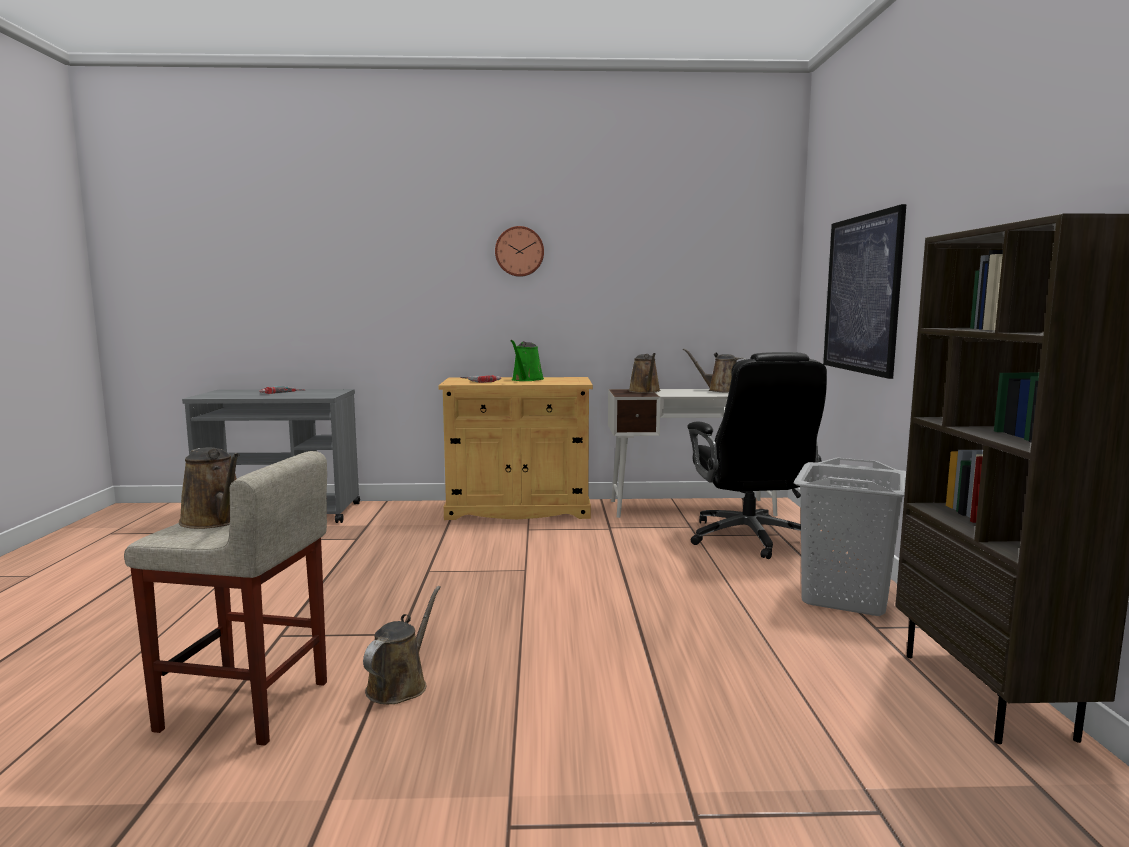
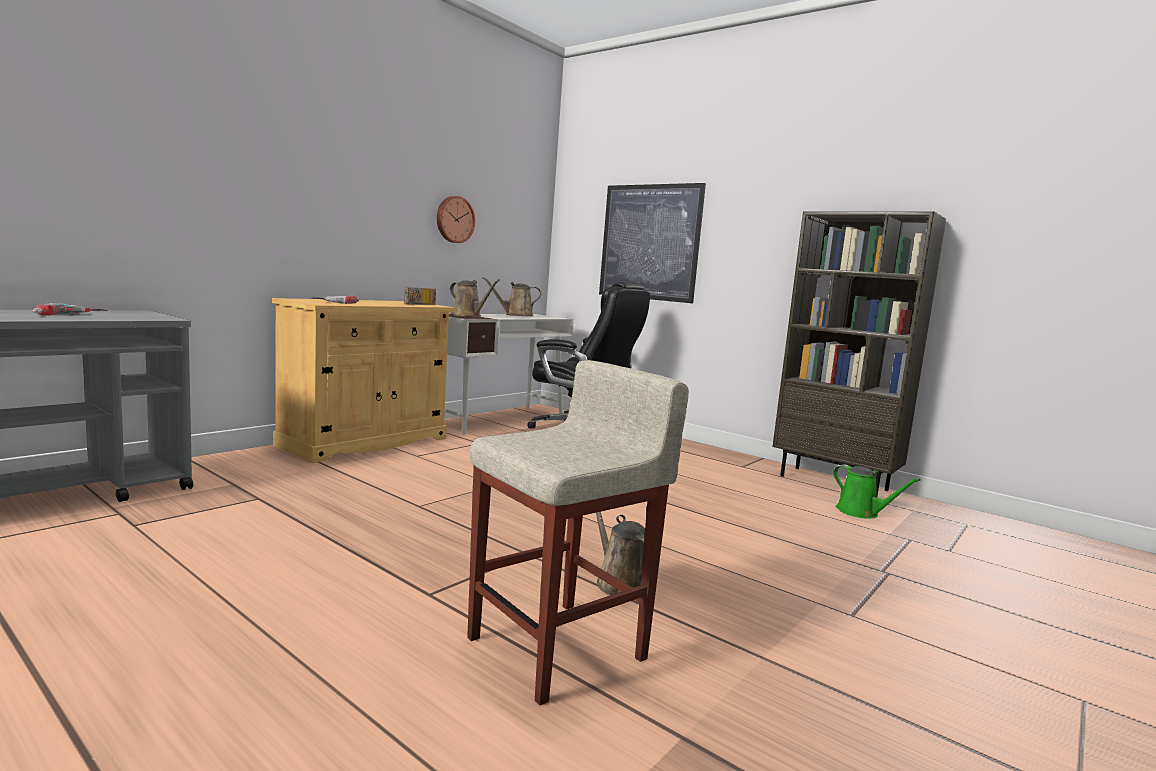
camera: 50 degrees left, 0 degrees up
(216, 520) = (543, 444): brown watering can -> none
(519, 251) = (350, 161): wall clock -> wall clock (454, 219)
(526, 380) = (375, 302): green watering can -> green watering can (861, 512)
(567, 381) = (421, 304): none -> radio
(843, 597) = (698, 455): grey laundry basket -> none

